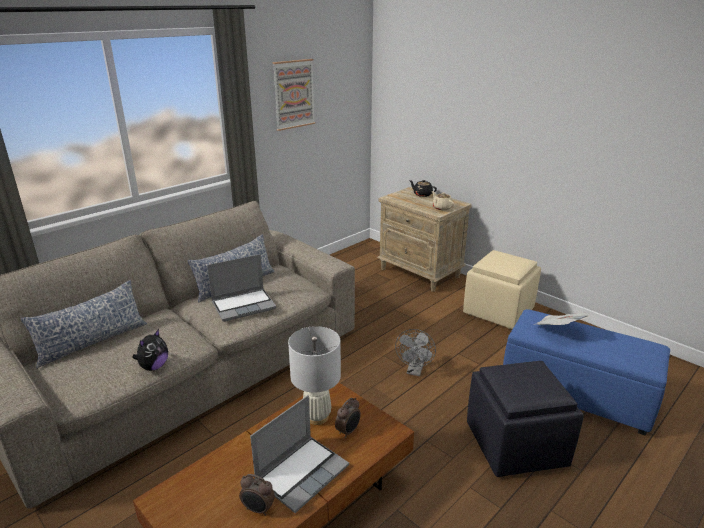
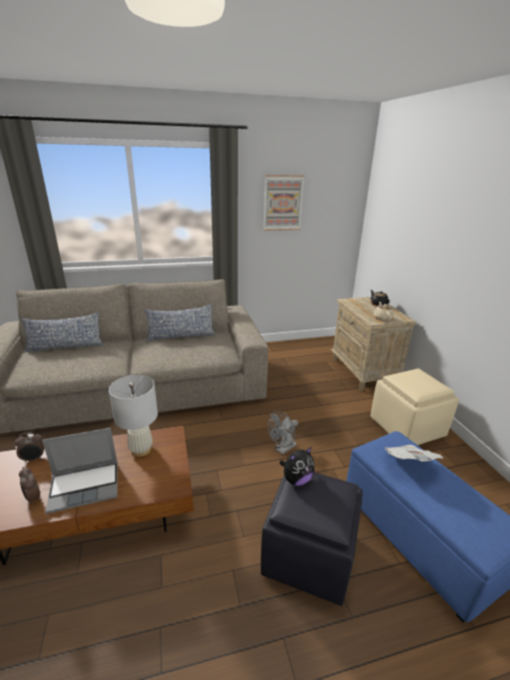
camera: 30 degrees right, 0 degrees up
(154, 367) = (75, 373): plush toy -> plush toy (296, 479)
(244, 305) = (168, 351): laptop -> none
(348, 431) = (148, 471): alarm clock -> alarm clock (34, 459)

